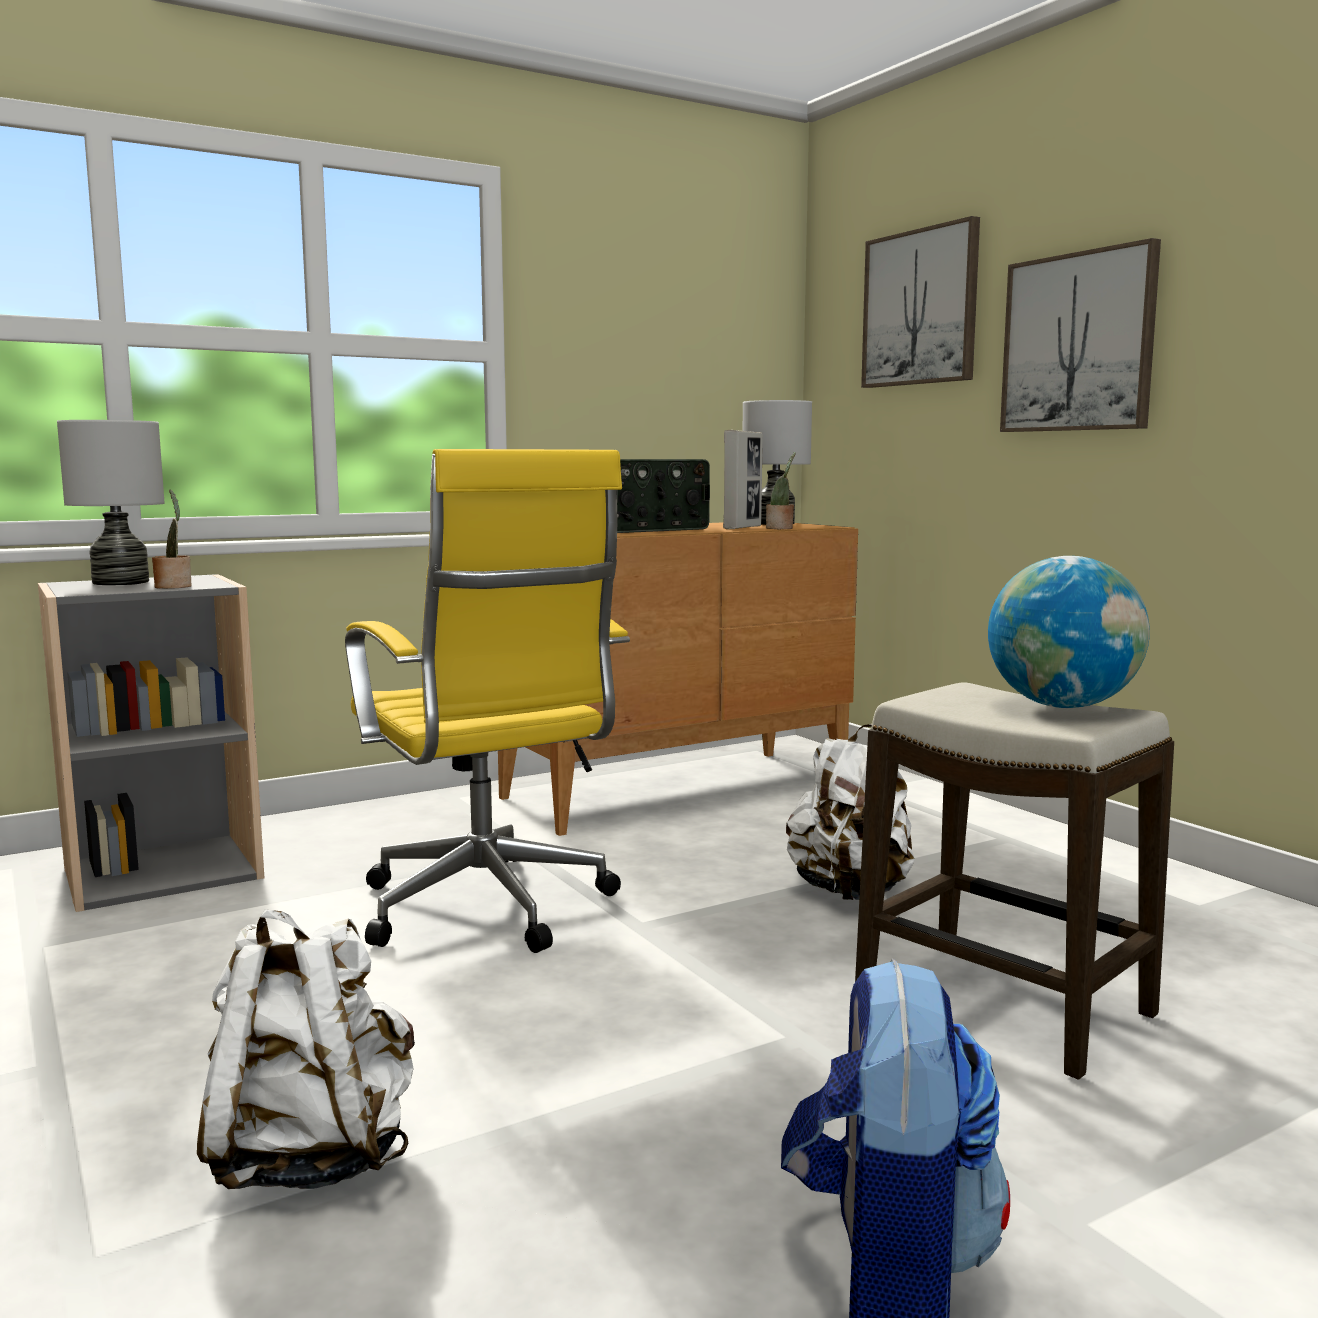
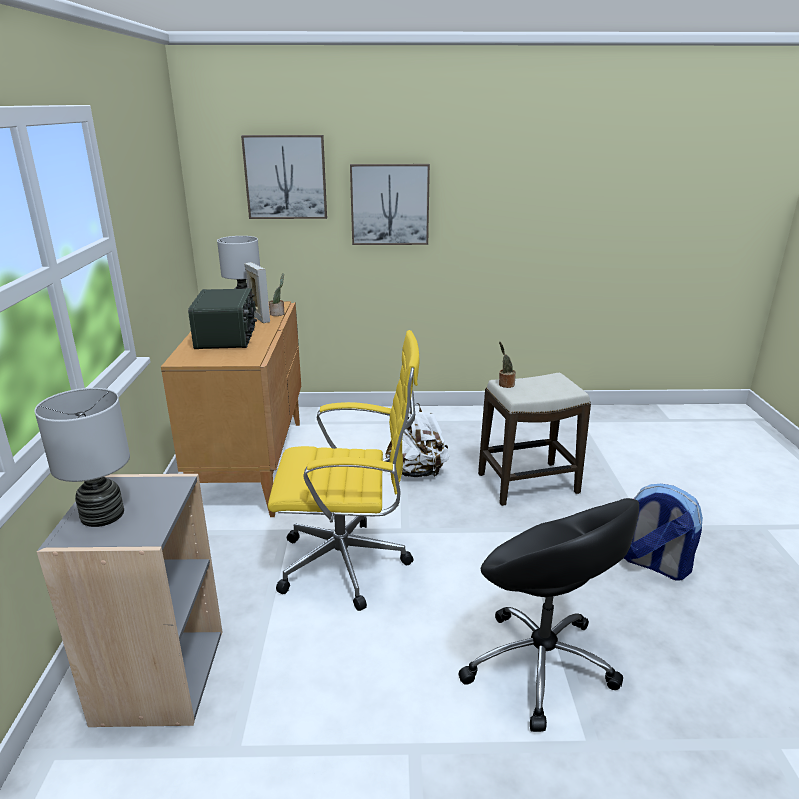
camera: 60 degrees left, 15 degrees up
(174, 586) = (163, 497): potted plant -> potted plant (505, 384)
(312, 1155) = (542, 667): white backpack -> black office chair
(1062, 706) = (544, 381): globe -> none

